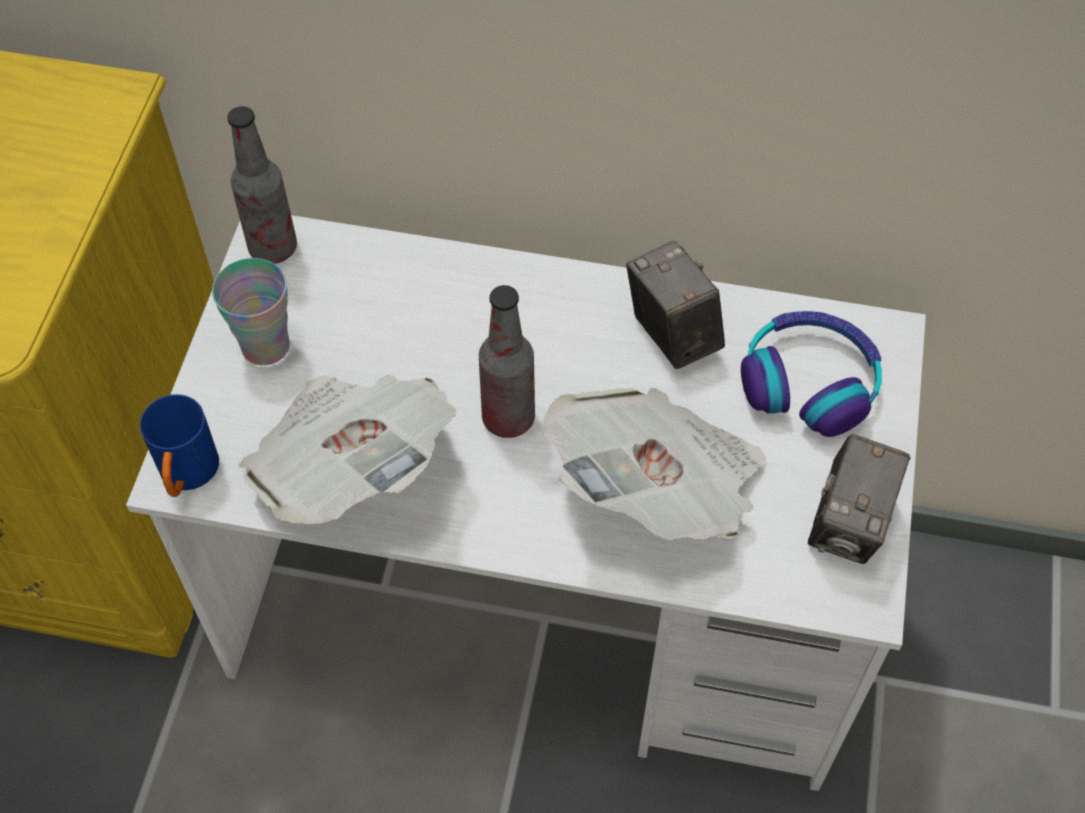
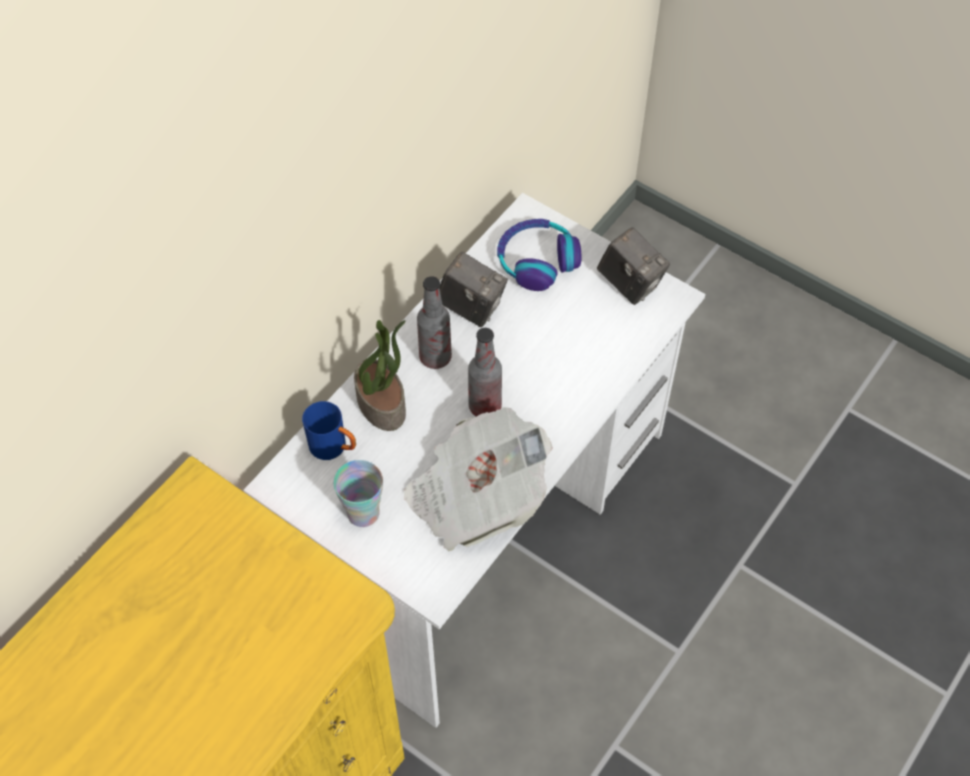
camera: 65 degrees left, 0 degrees up
(187, 476) = (437, 585): blue mug -> blue mug (334, 447)
(273, 248) = (287, 484): bottle -> bottle (435, 357)
(448, 297) = (382, 404): none -> potted plant
(658, 488) = (567, 355): newspaper -> none
(671, 333) = (471, 307): camera -> camera turned 150 degrees counterclockwise

